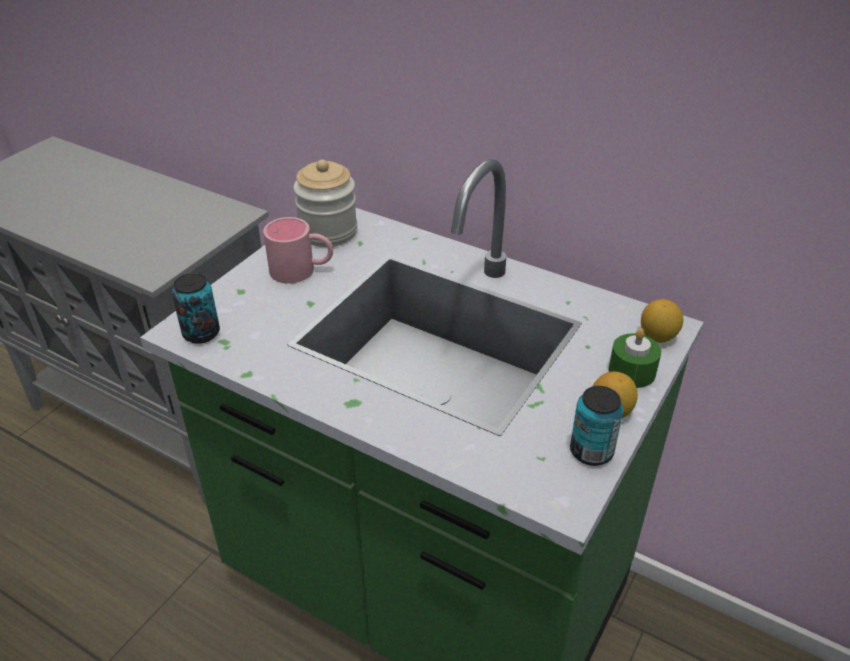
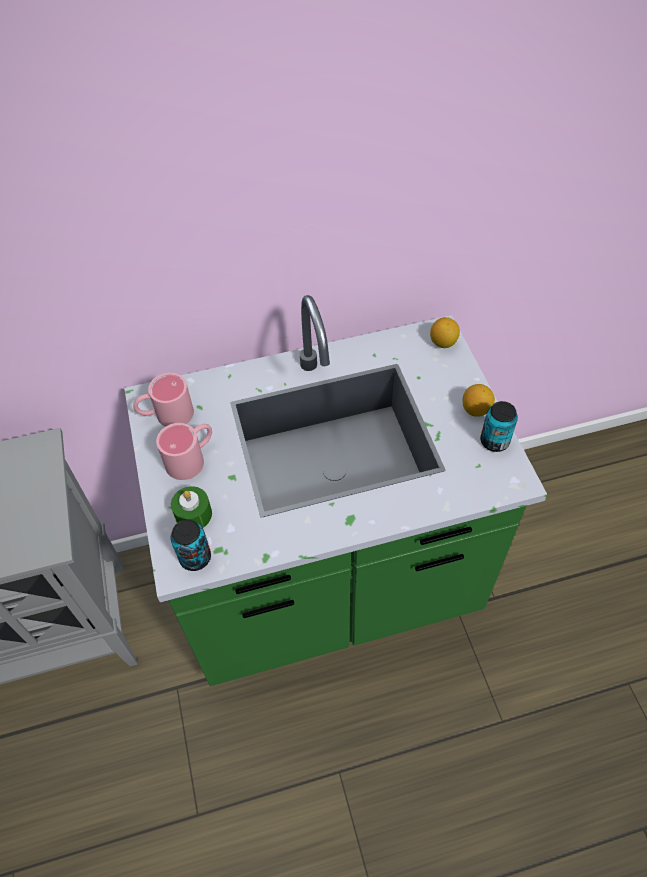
camera: 45 degrees left, 15 degrees up
(328, 232) = (166, 415): jar -> pink mug
(632, 371) = (457, 376): green candle -> green candle (193, 514)

